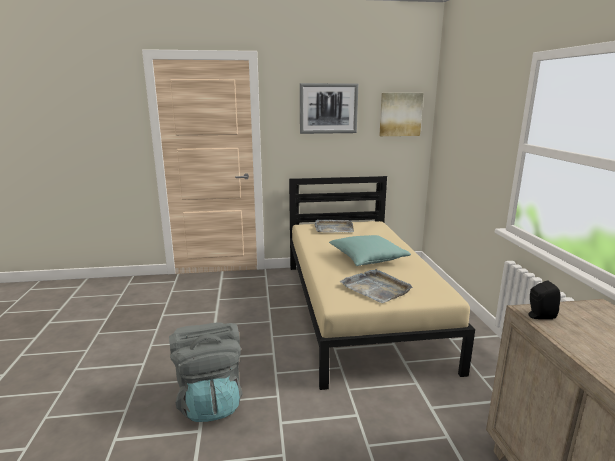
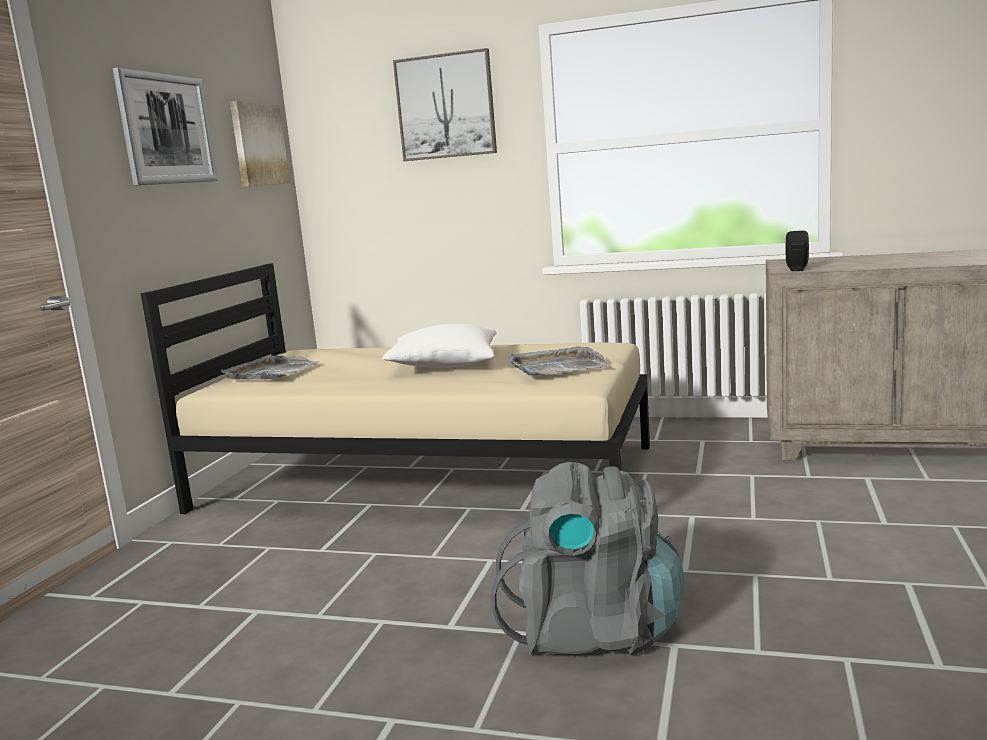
camera: 65 degrees left, 5 degrees down
(367, 259) = (444, 365): turquoise pillow -> white pillow
(484, 104) = (446, 106): none -> picture

